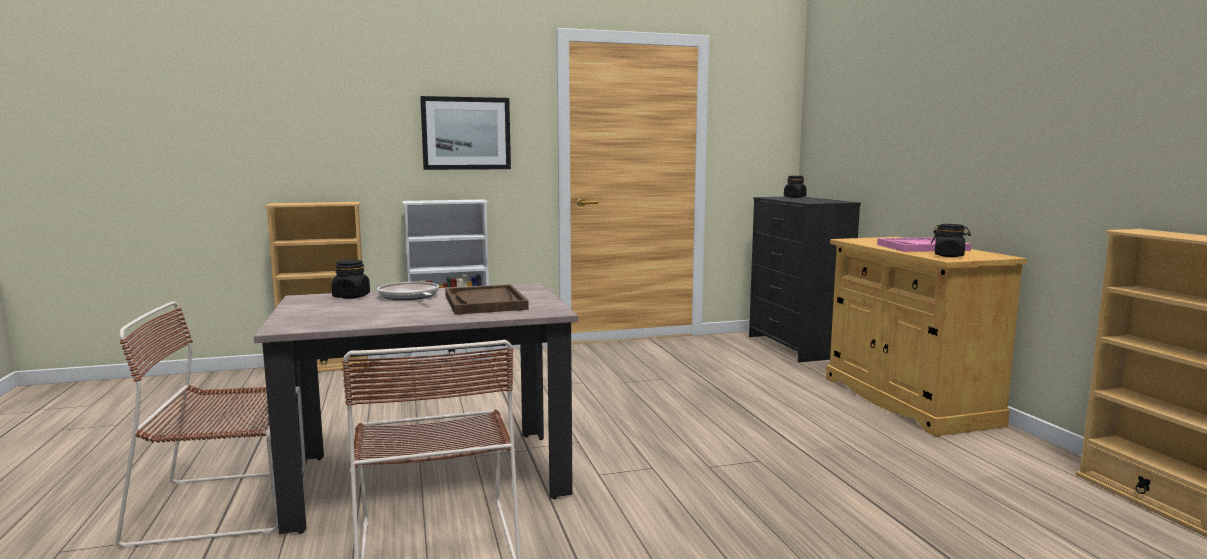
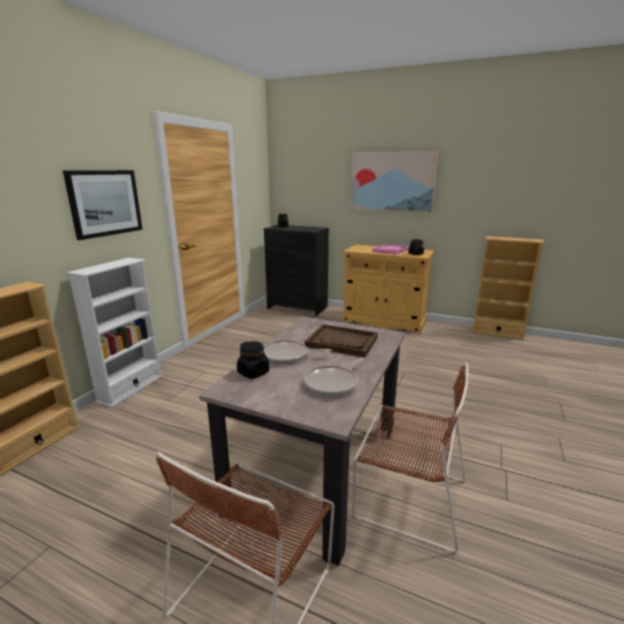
camera: 50 degrees left, 10 degrees up
(363, 316) = (333, 383): none -> frying pan
(960, 108) = (392, 181): none -> picture

